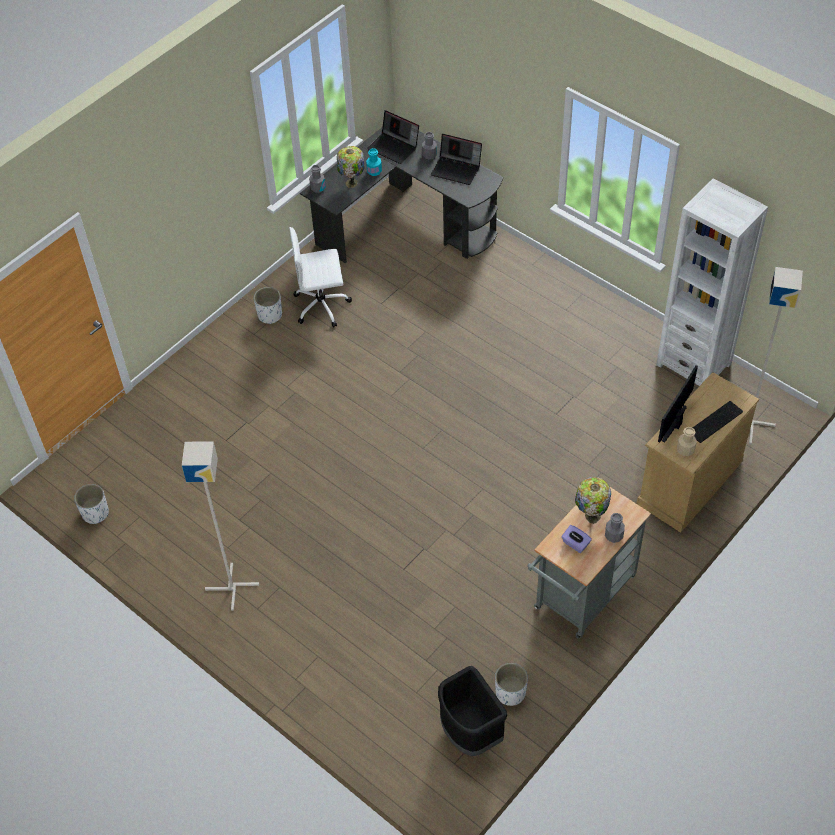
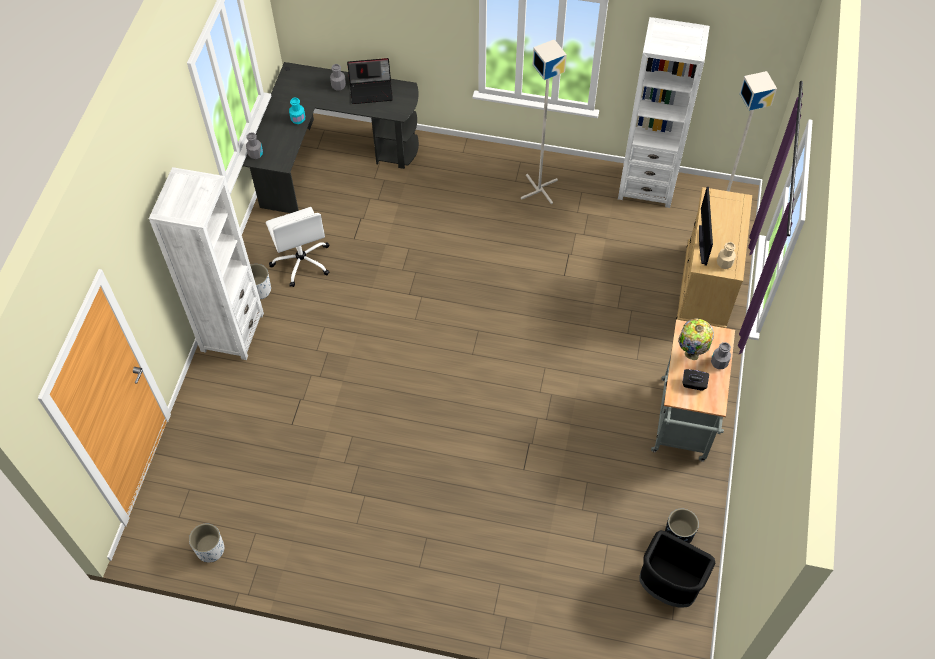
camera: 30 degrees left, 5 degrees up
(225, 341) = (232, 332): none -> white bookcase
(233, 586) = (384, 557): grey floor lamp -> grey floor lamp (539, 189)
(322, 305) = (302, 261): white office chair -> white office chair turned 75 degrees counterclockwise
(352, 184) = (285, 138): table lamp -> none
(394, 147) = (302, 90): laptop -> none
(510, 693) = (678, 534): white planter -> black planter
(575, 544) = (693, 384): purple tissue box -> black tissue box
(715, 423) = (732, 230): keyboard -> none

